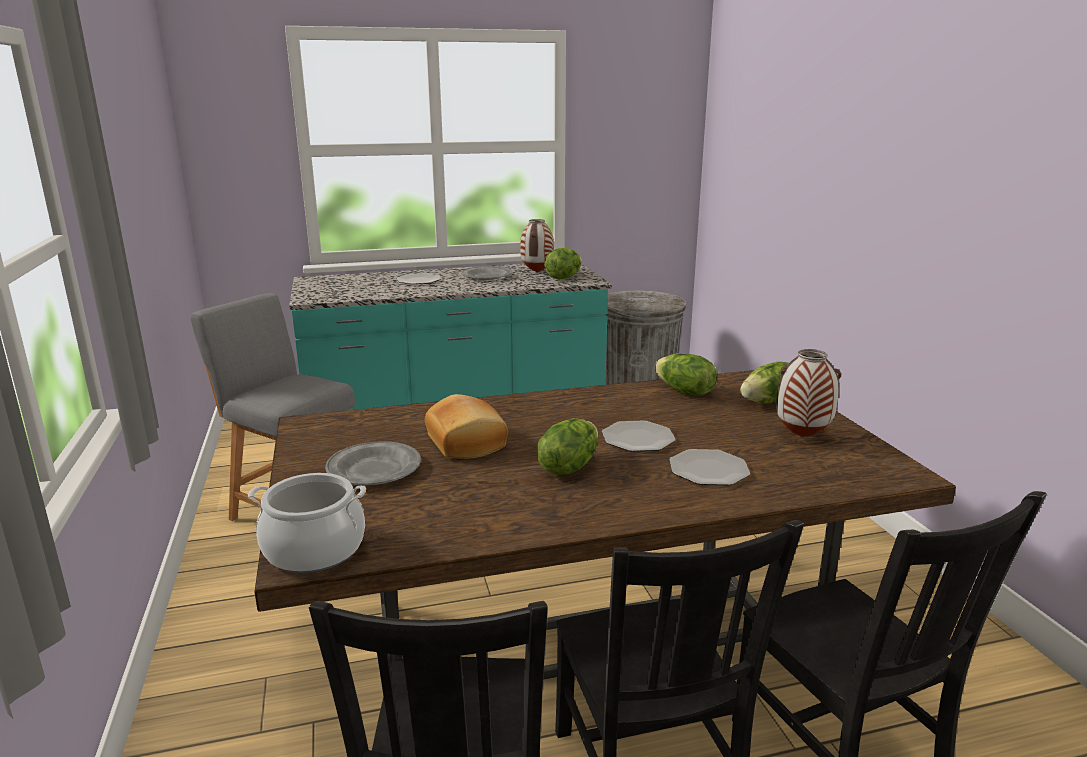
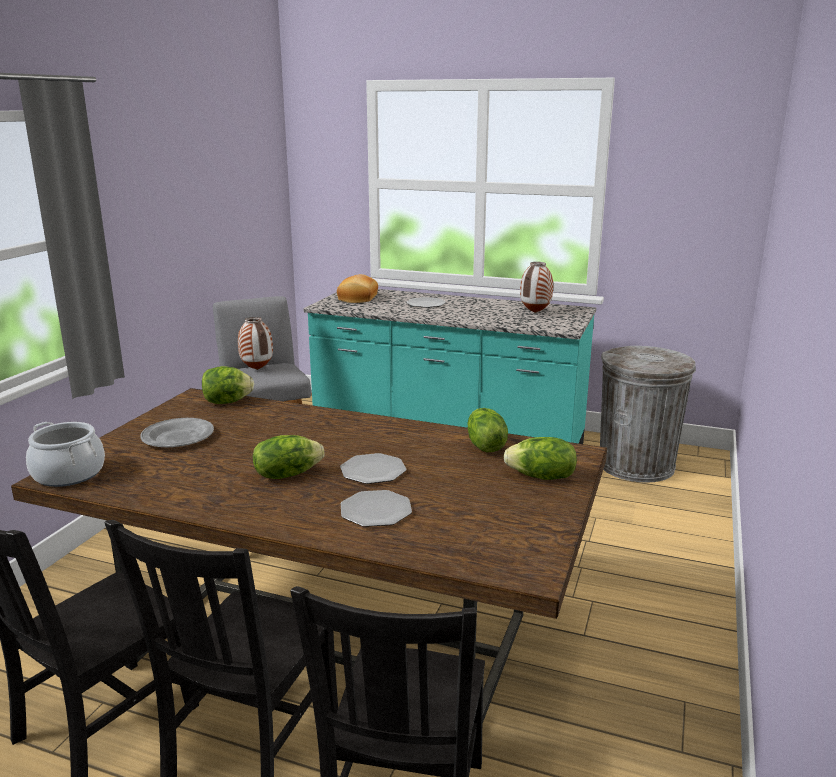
camera: 35 degrees right, 0 degrees up
(468, 442) = (259, 437): bread -> bread (359, 298)
(487, 276) = (485, 309): grey plate -> none
(563, 278) = (547, 322): lettuce -> lettuce (227, 402)
(801, 437) = (504, 512): vase -> vase (256, 369)

